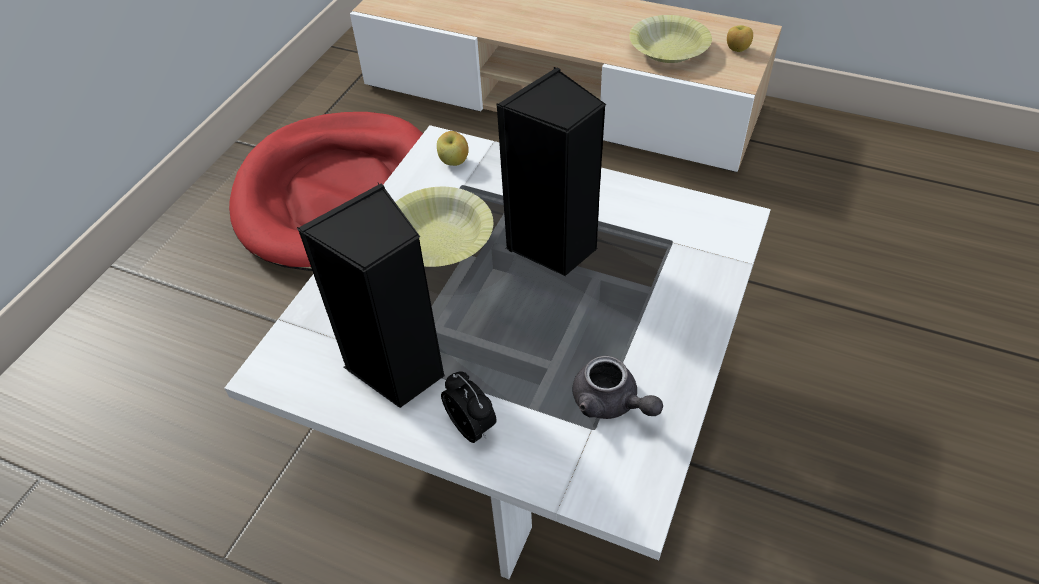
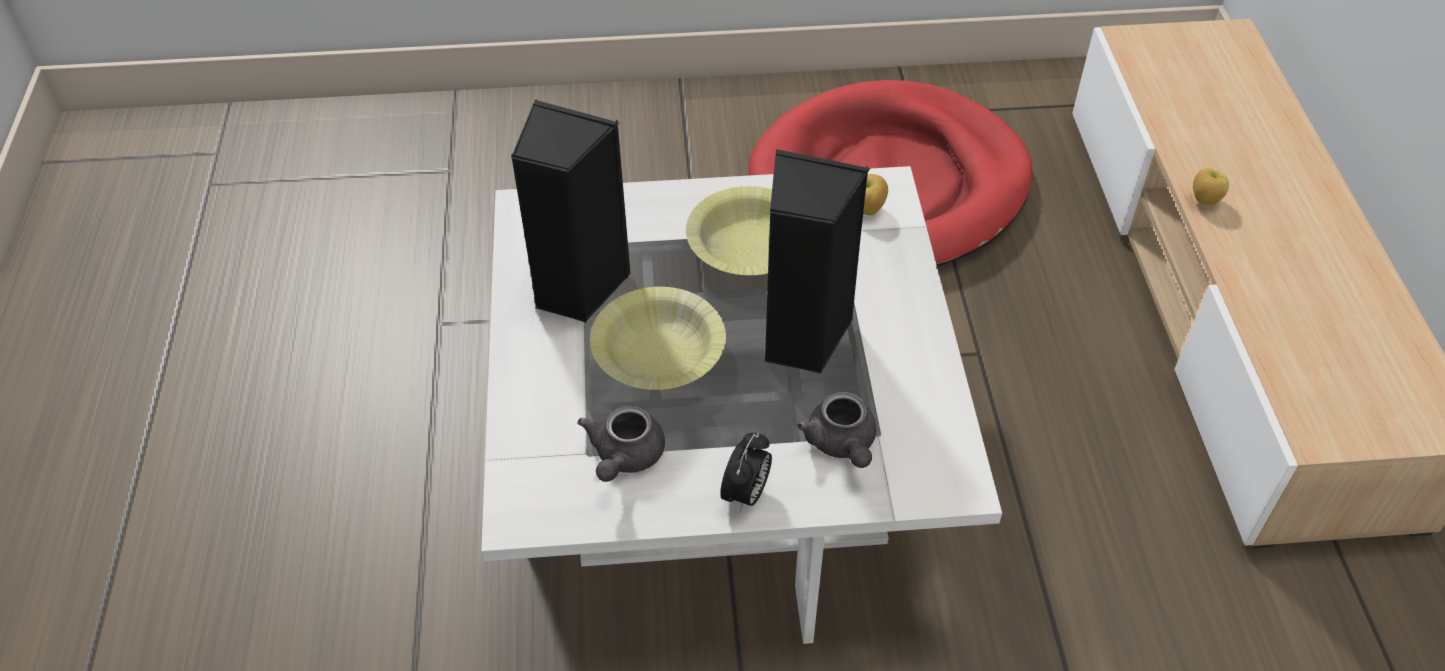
camera: 60 degrees right, 0 degrees up
(472, 427) = (542, 366): alarm clock -> alarm clock (746, 494)
(668, 50) = (1308, 339): yellow bowl -> yellow bowl (659, 353)
(670, 264) = (842, 444): none -> grey teapot
(737, 49) = (1383, 414): apple -> apple (1204, 200)

